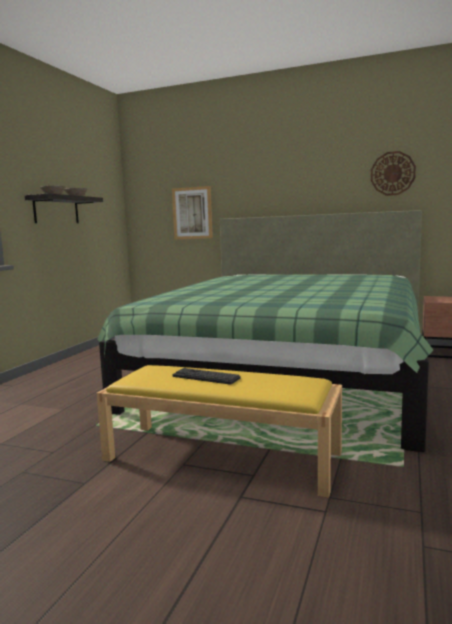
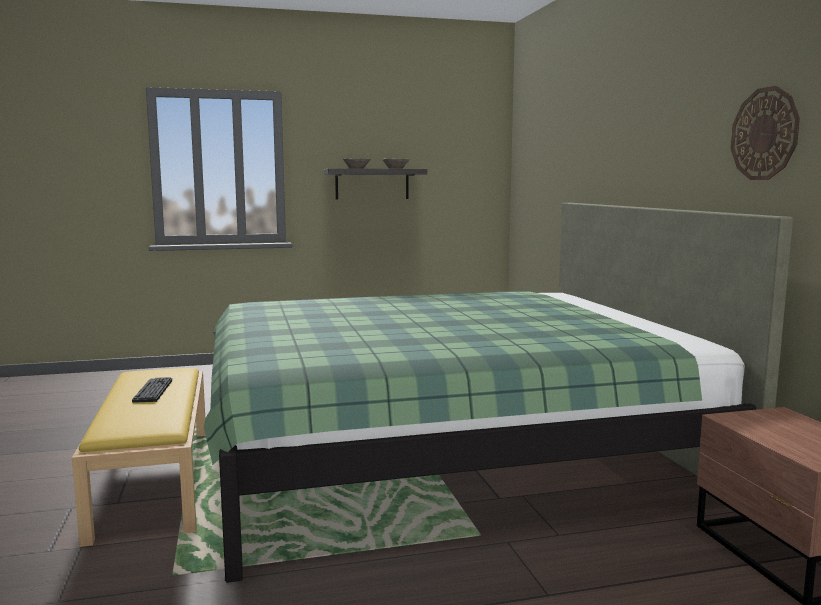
camera: 55 degrees right, 0 degrees up
(192, 213) = (553, 190): picture -> none

